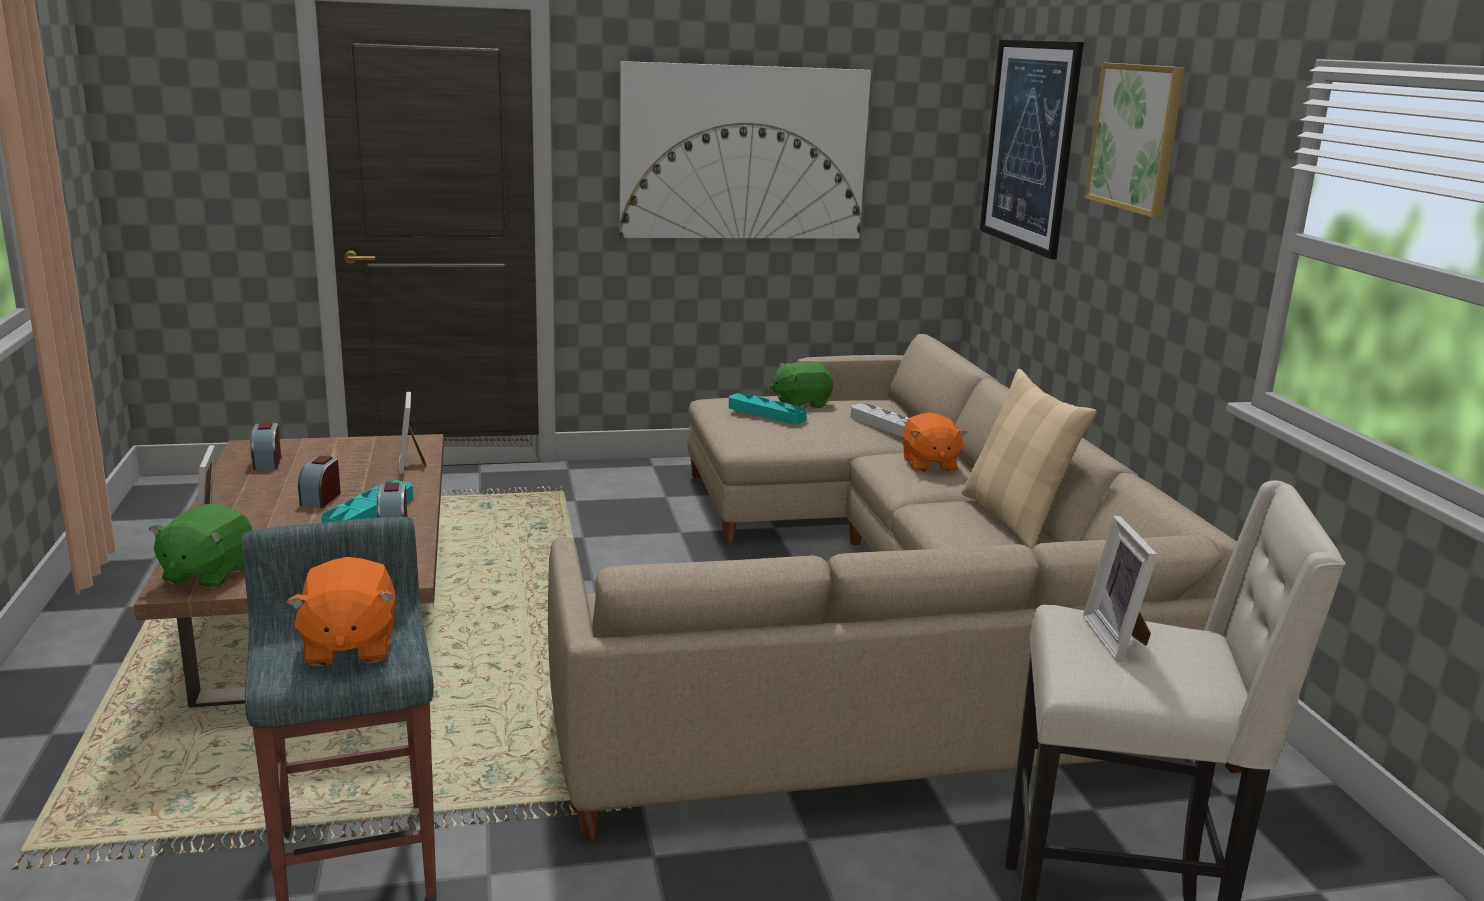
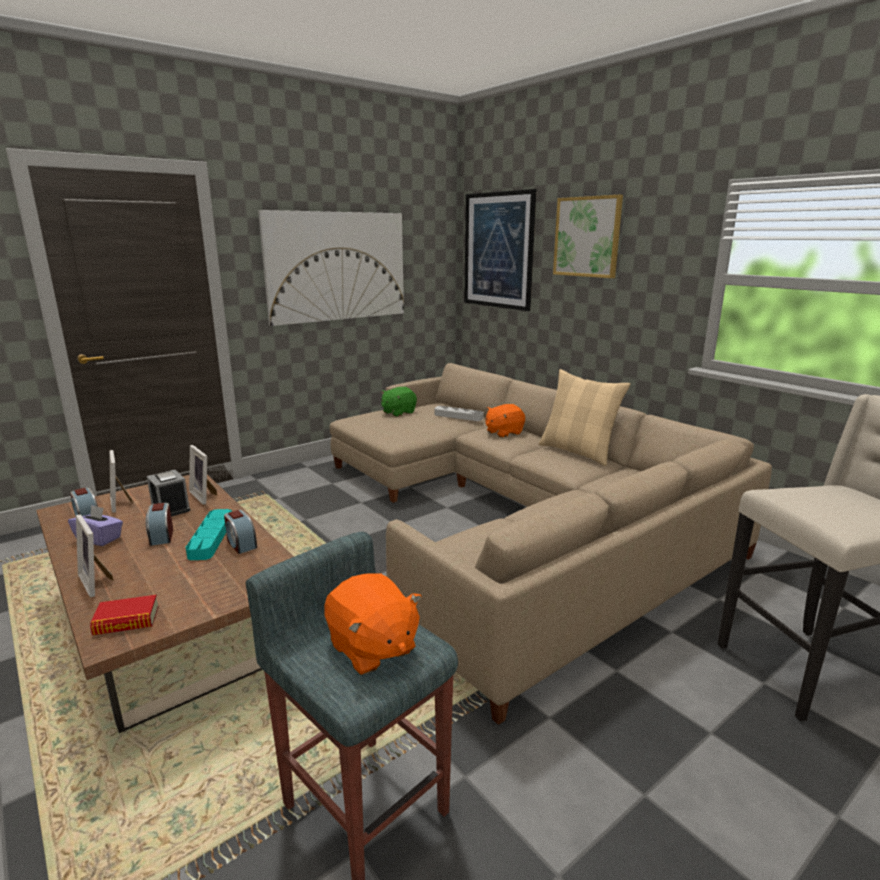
camera: 25 degrees left, 0 degrees up
(206, 574) = (126, 621): green plush toy -> book
(259, 486) = (99, 538): none -> purple tissue box
(361, 470) = (170, 508): none -> alarm clock
(766, 413) = (388, 421): turquoise tray -> none
(928, 464) = (503, 432): orange plush toy -> orange plush toy turned 90 degrees clockwise
(1119, 638) = (819, 499): picture frame -> picture frame (122, 503)

